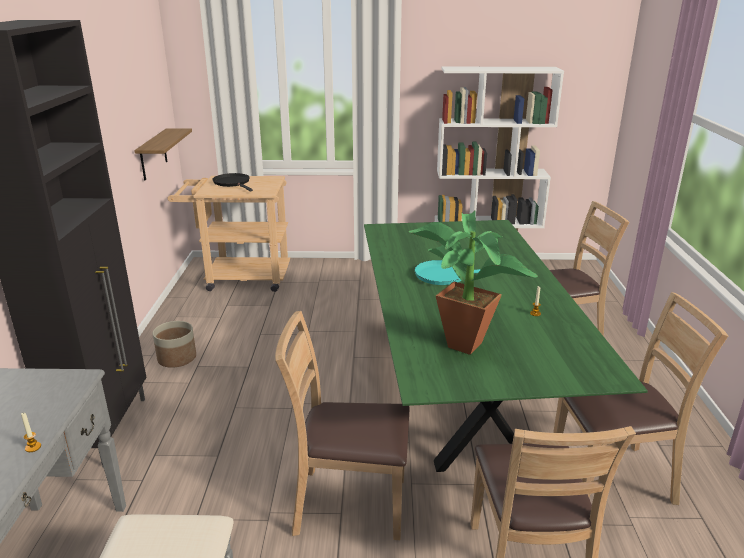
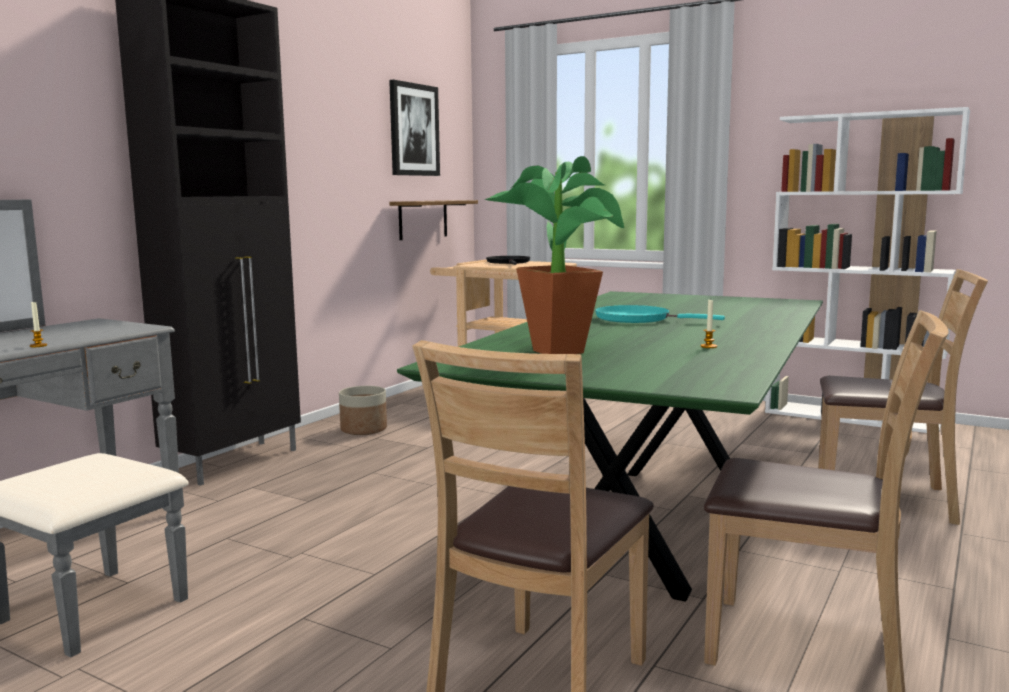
camera: 30 degrees right, 15 degrees down
(137, 77) = (413, 130): none -> picture
(348, 504) = (392, 569): brown chair -> none

